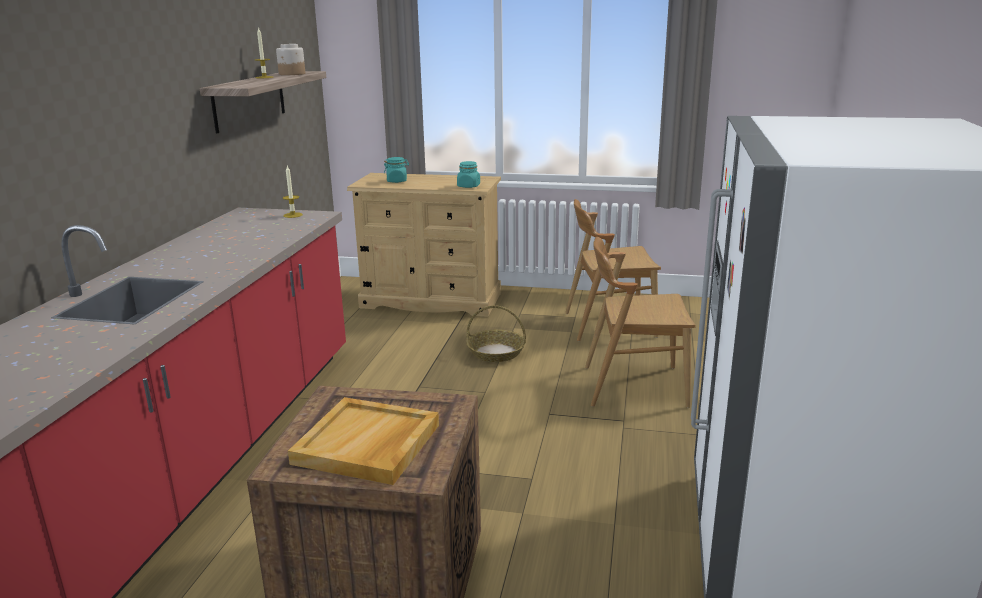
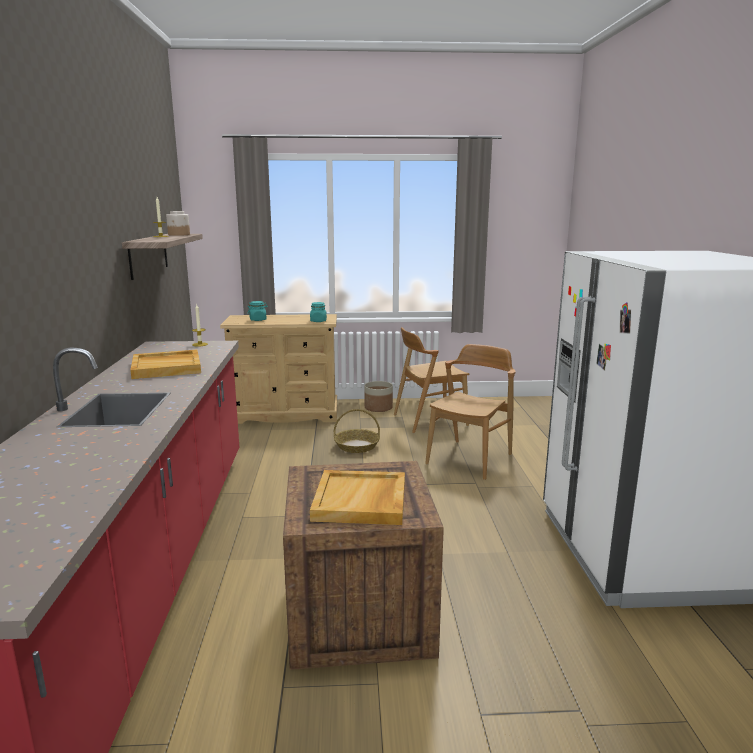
camera: 15 degrees left, 5 degrees down
(230, 245) = (167, 367): none -> beige tray
(550, 302) = (378, 408): none -> planter
(634, 386) = (470, 459): brown chair -> brown chair turned 135 degrees clockwise

